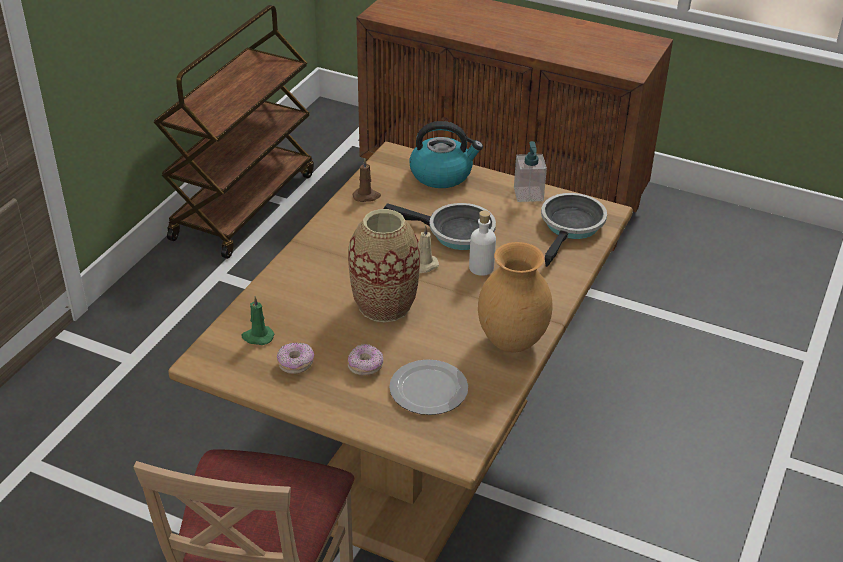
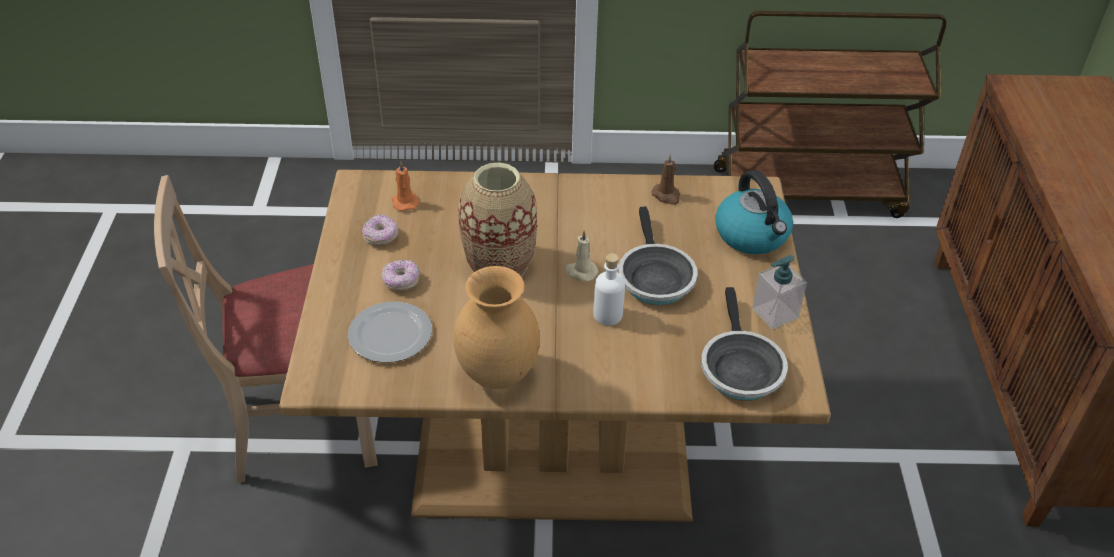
camera: 65 degrees right, 5 degrees up
(257, 337) = (405, 202): green candle -> orange candle
(571, 227) = (739, 368): frying pan -> frying pan turned 90 degrees clockwise

